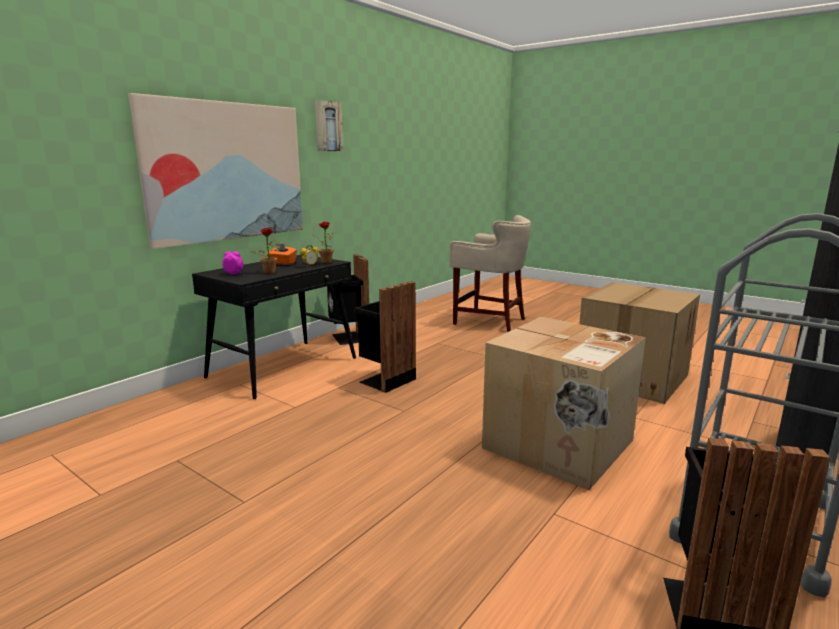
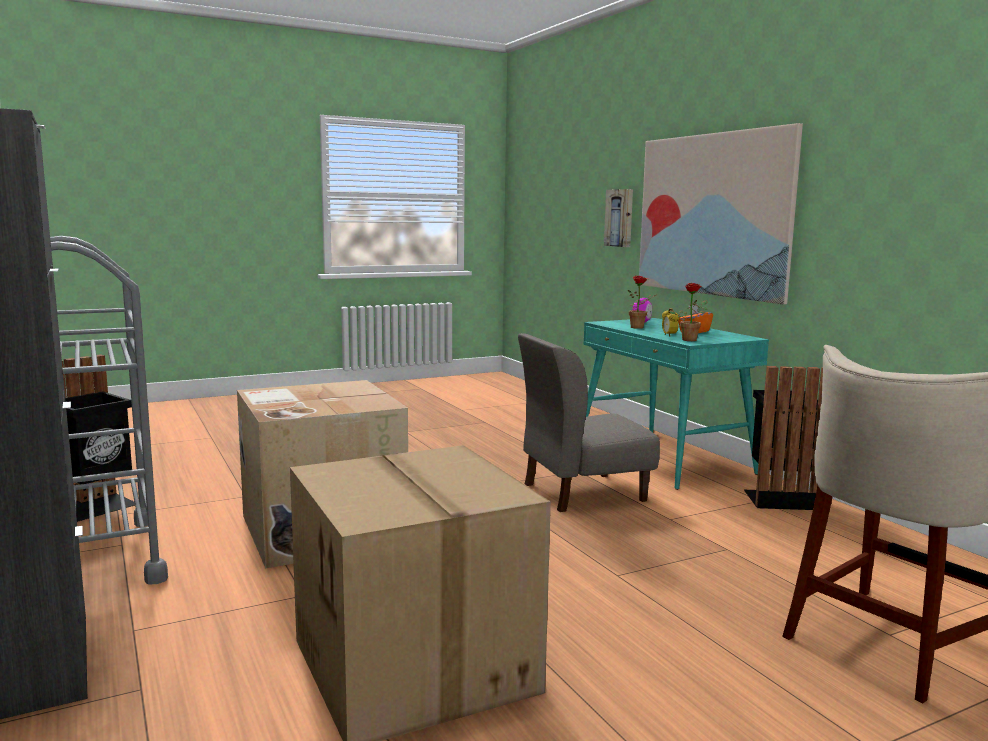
camera: 115 degrees right, 5 degrees down
(283, 367) = (663, 458): black desk -> turquoise desk
(327, 126) = (863, 142): picture -> picture (620, 218)
(385, 380) = (582, 492): black trash can -> grey chair

